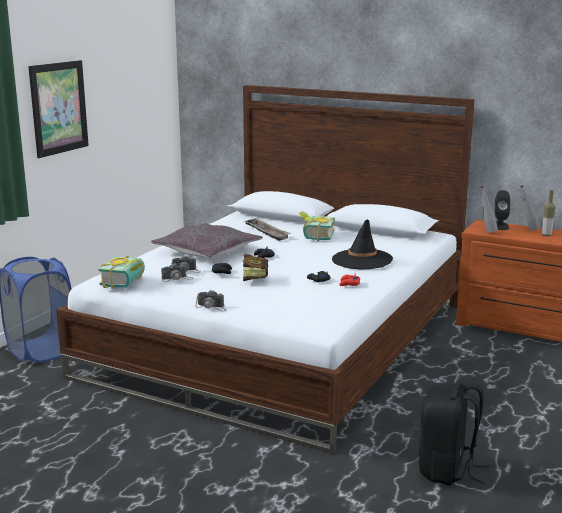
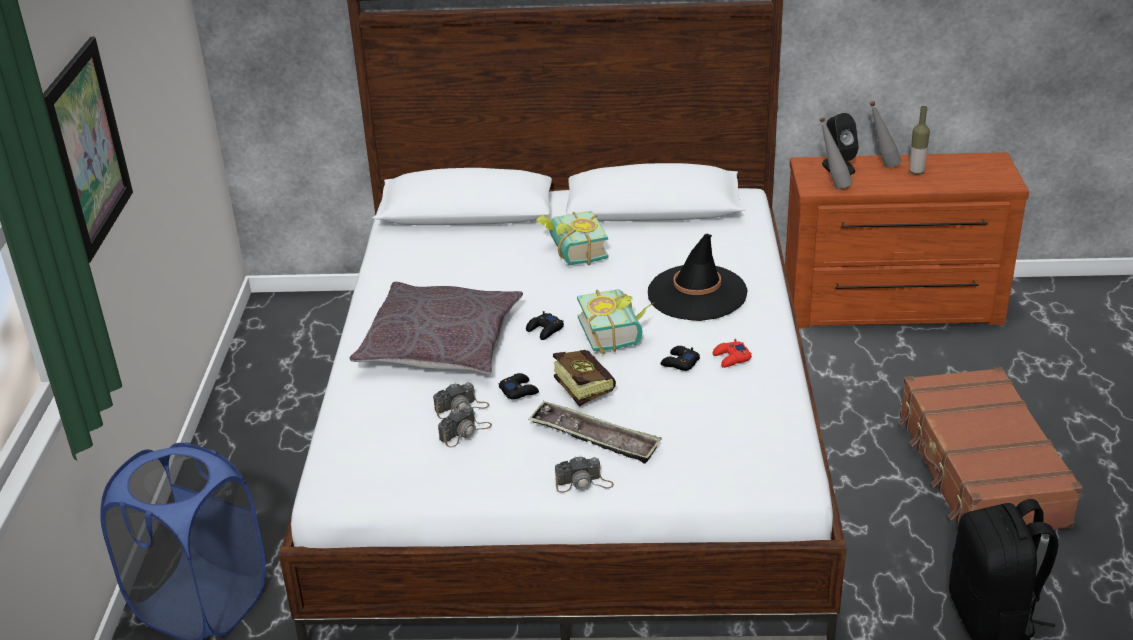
camera: 25 degrees left, 15 degrees up
(127, 282) = (393, 470): book -> book (617, 333)
(266, 232) = (486, 264): tray -> tray (594, 438)
(510, 407) = (979, 470): none -> brown suitcase

